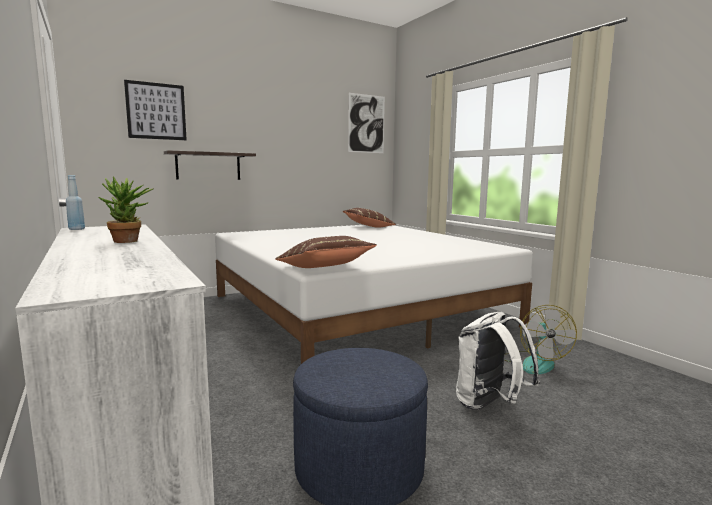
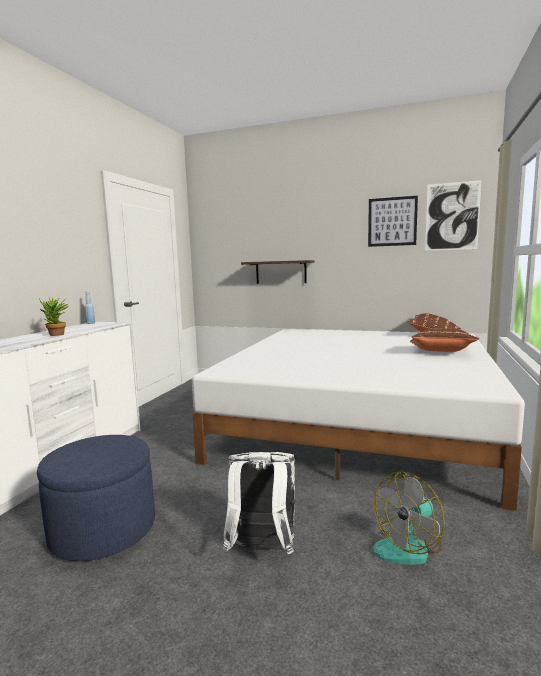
camera: 50 degrees right, 0 degrees up
(156, 111) = (244, 231): picture -> picture (392, 221)
(324, 268) = (227, 372): brown pillow -> brown pillow (441, 352)

